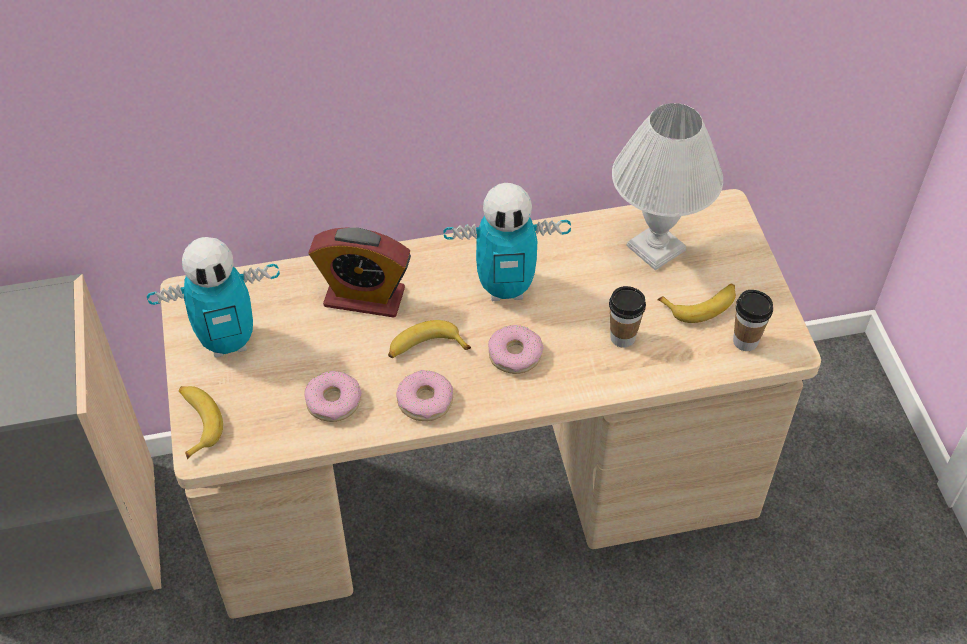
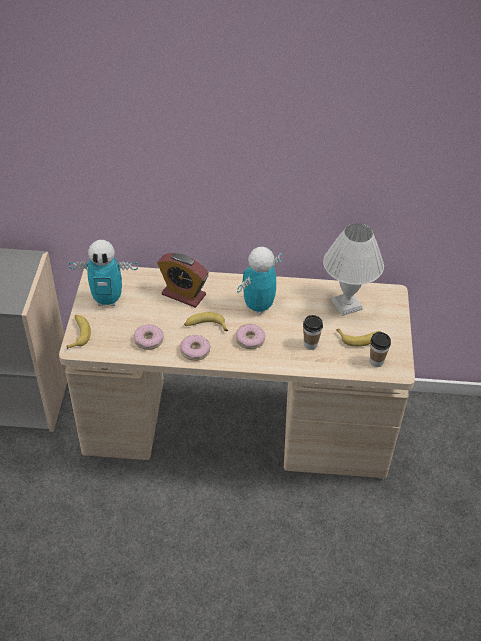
camera: 15 degrees right, 5 degrees down
(506, 288) = (258, 307): toy robot -> toy robot turned 120 degrees clockwise

